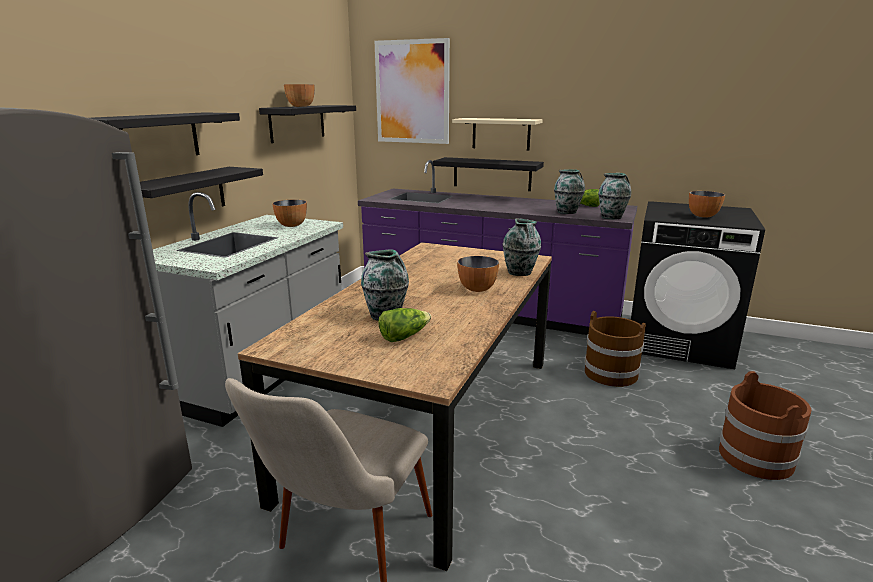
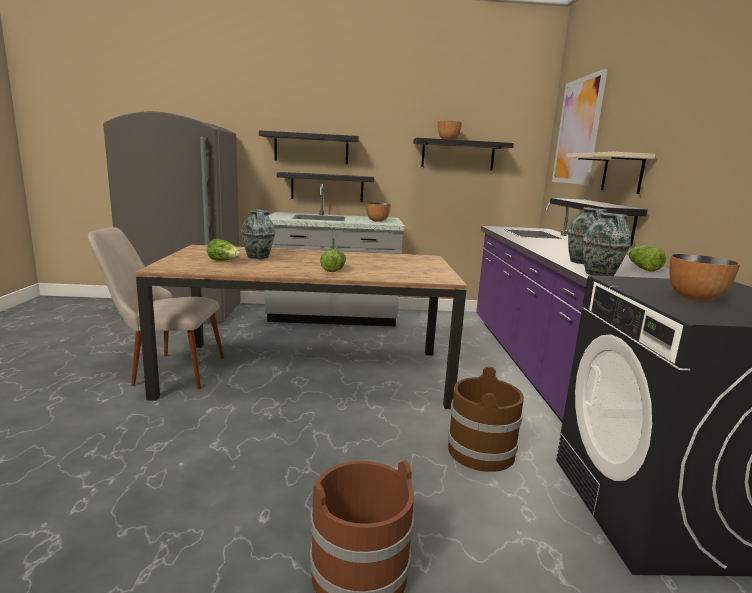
camera: 65 degrees right, 5 degrees down
(477, 289) = (333, 269): bowl -> lettuce
(520, 273) = (392, 277): vase -> none

